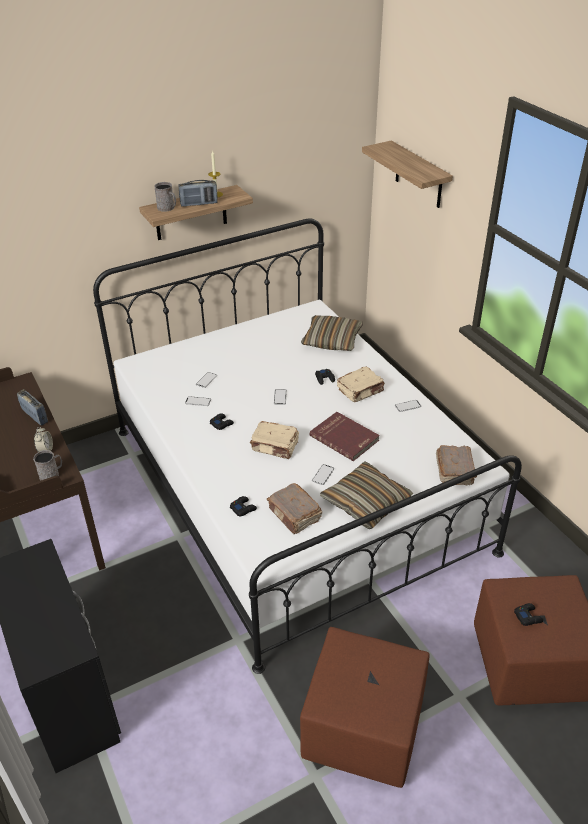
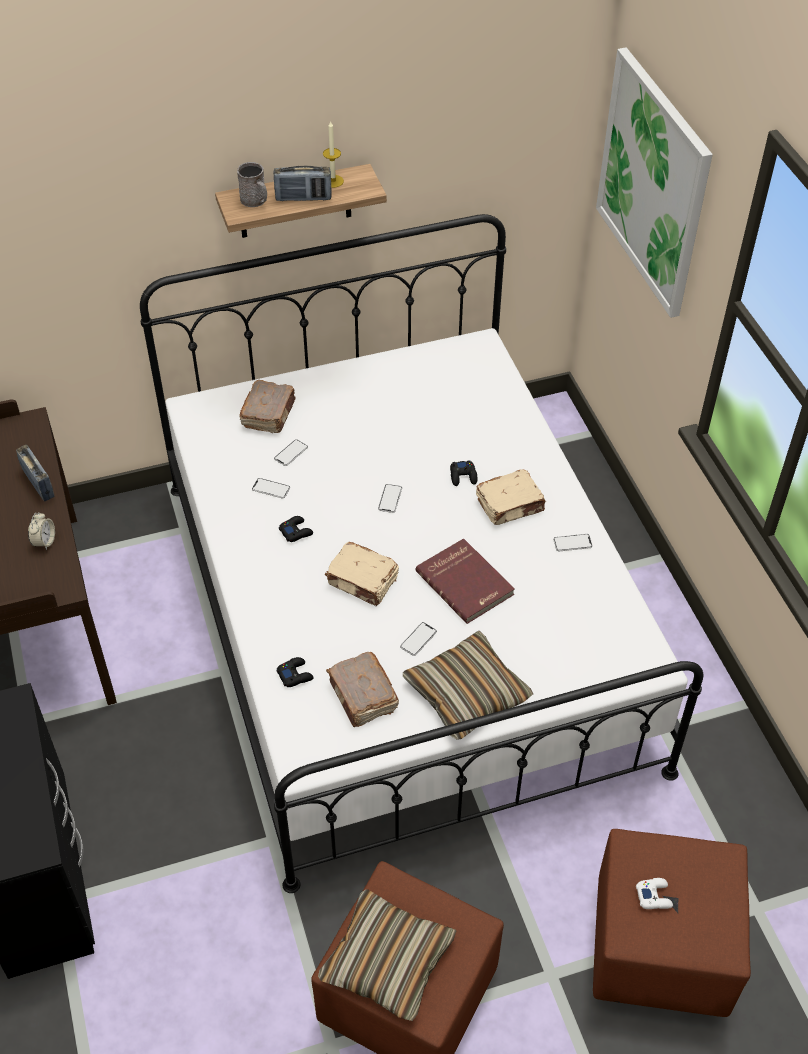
camera: 10 degrees right, 10 degrees up
(52, 474) = (46, 583): grey mug -> none
(332, 340) = (492, 408): pillow -> pillow (387, 961)
(419, 175) = (653, 182): shelf -> picture
(454, 471) = (608, 664): brown book -> brown book (269, 414)
(528, 616) = (654, 896): black game controller -> white game controller

